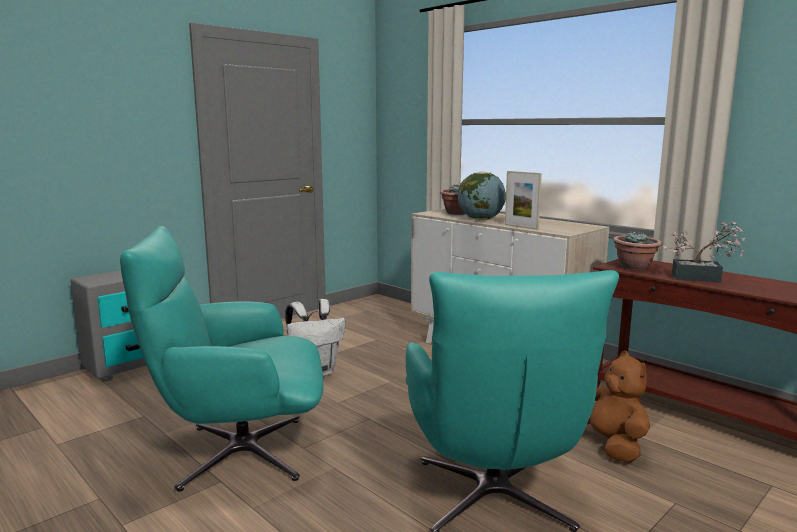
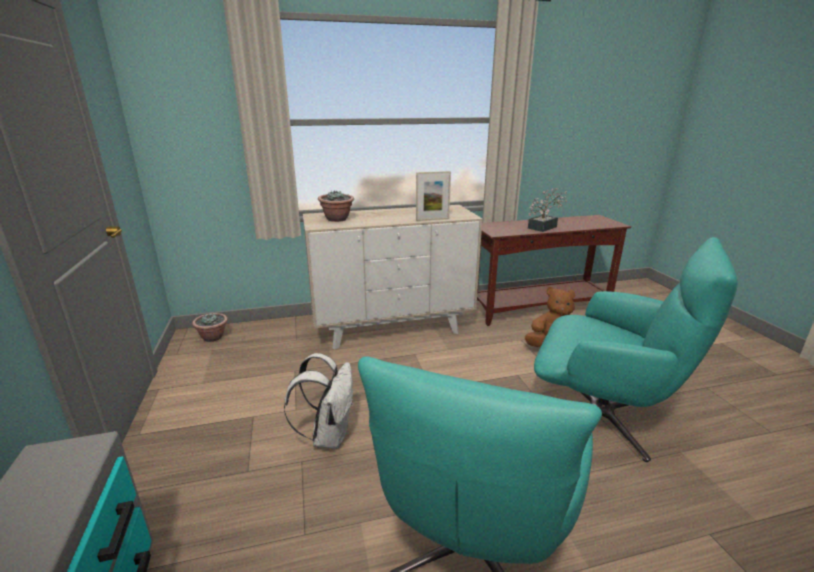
camera: 60 degrees left, 10 degrees up
(480, 219) = (380, 220): globe -> none
(634, 267) = (505, 230): potted plant -> potted plant (213, 337)

